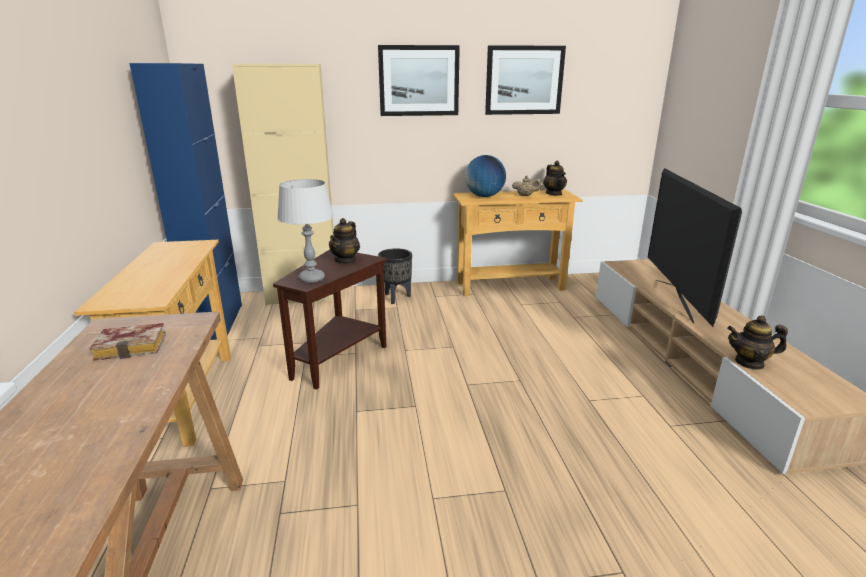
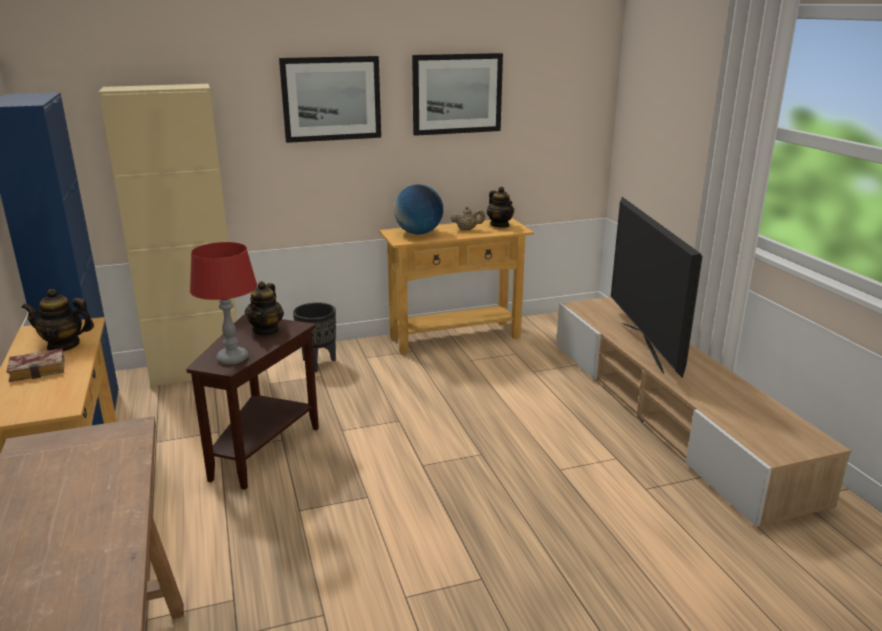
camera: 10 degrees left, 0 degrees up
(134, 346) = (75, 467): book -> book (40, 369)
(312, 278) = (232, 358): grey table lamp -> red table lamp
(749, 362) = (720, 414): teapot -> teapot (63, 345)

